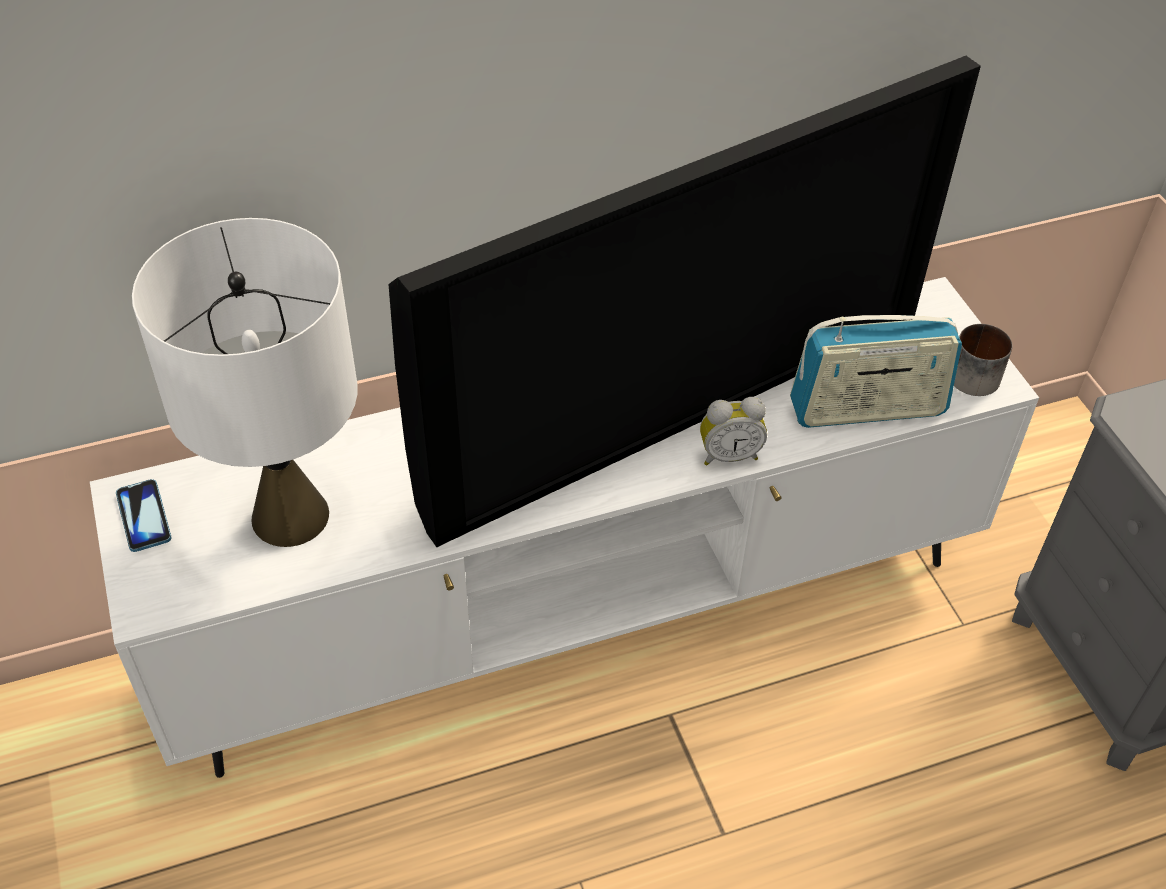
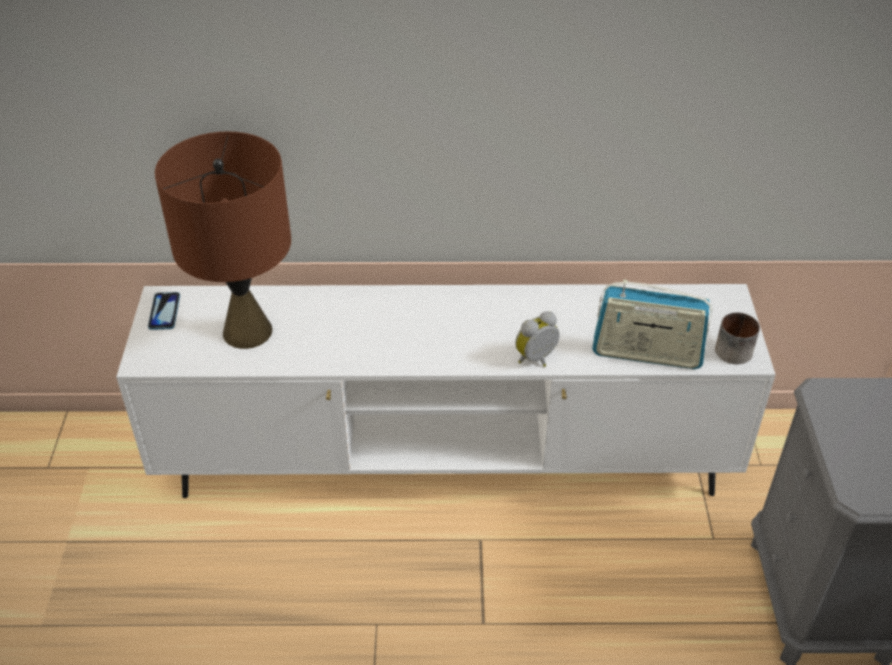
camera: 20 degrees right, 5 degrees down
(290, 517) = (247, 332): white table lamp -> brown table lamp
(674, 402) = (517, 320): television -> none
(728, 454) = (537, 360): alarm clock -> alarm clock turned 135 degrees clockwise

